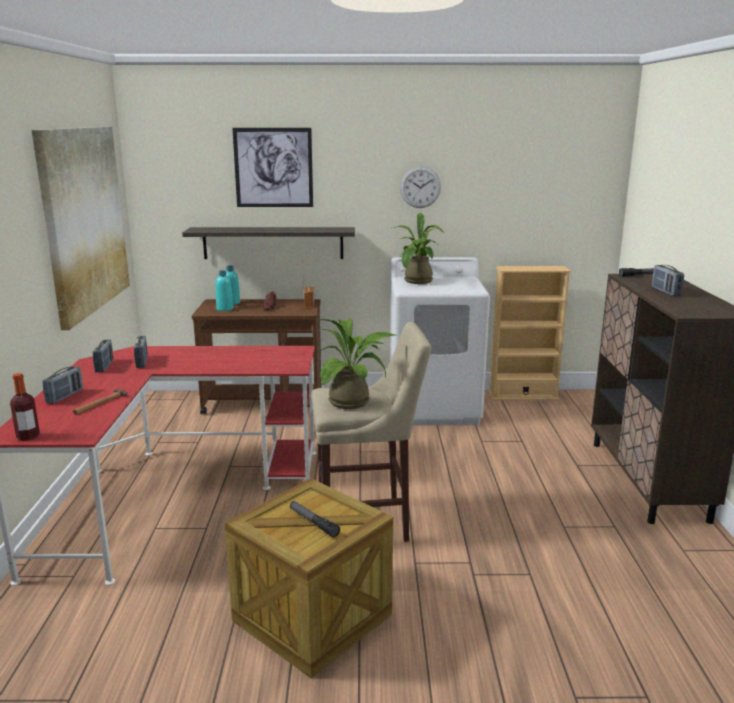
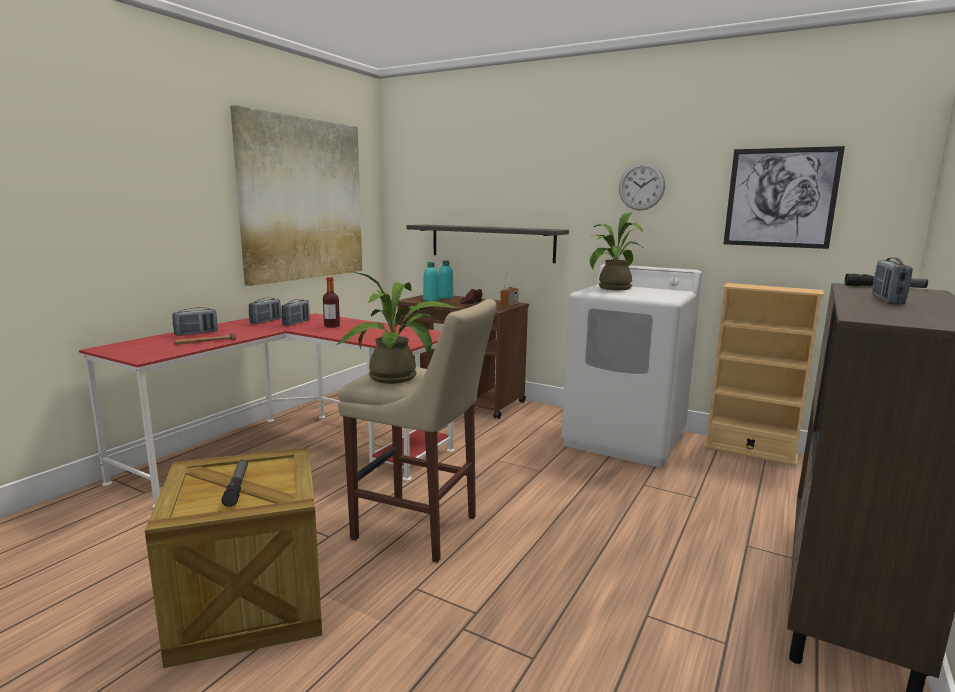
camera: 30 degrees right, 5 degrees down
(28, 437) = (113, 351): bottle -> bottle (332, 326)
(273, 167) = (496, 167): picture -> picture (780, 198)

